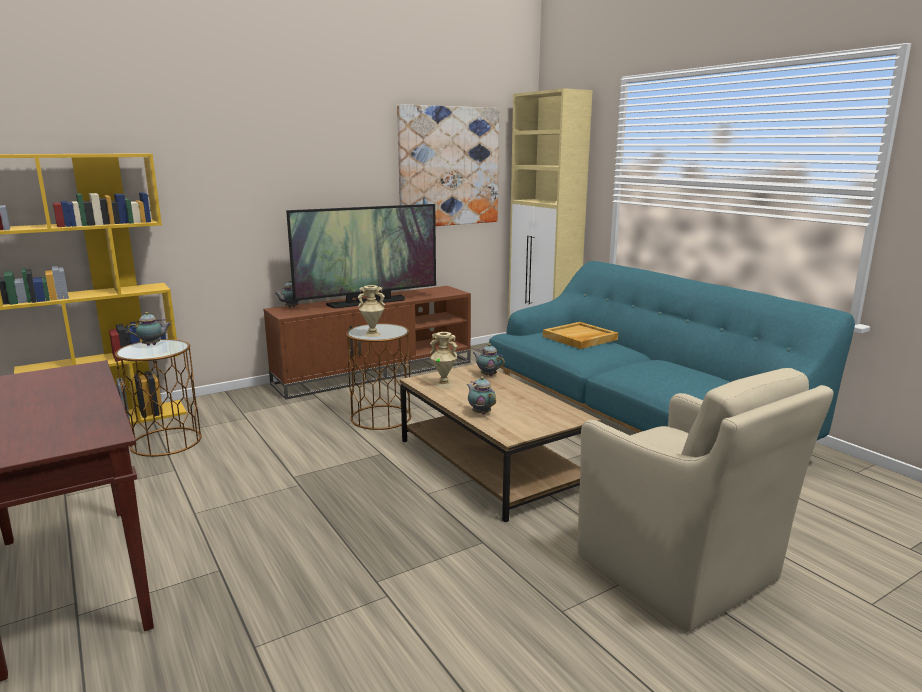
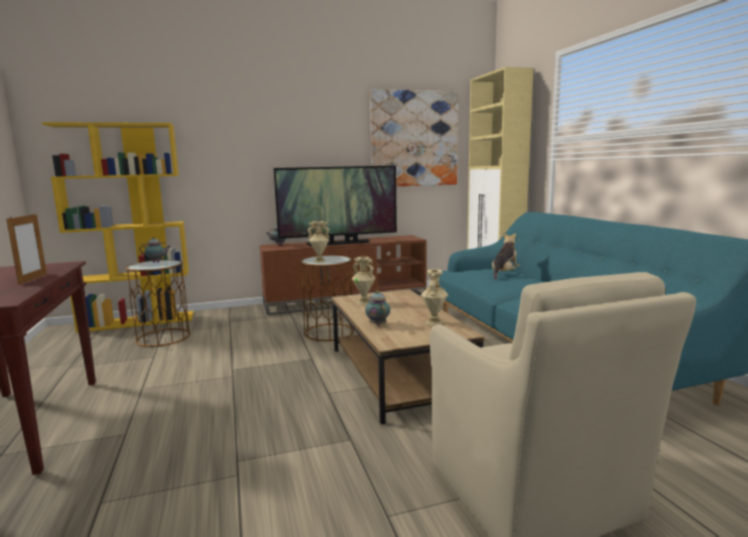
camera: 15 degrees right, 5 degrees down
(85, 396) = (33, 279): none -> picture frame
(487, 375) = (406, 298): teapot -> none
(540, 406) = (434, 322): none -> beige vase
(579, 338) = (504, 274): beige tray -> plush toy

